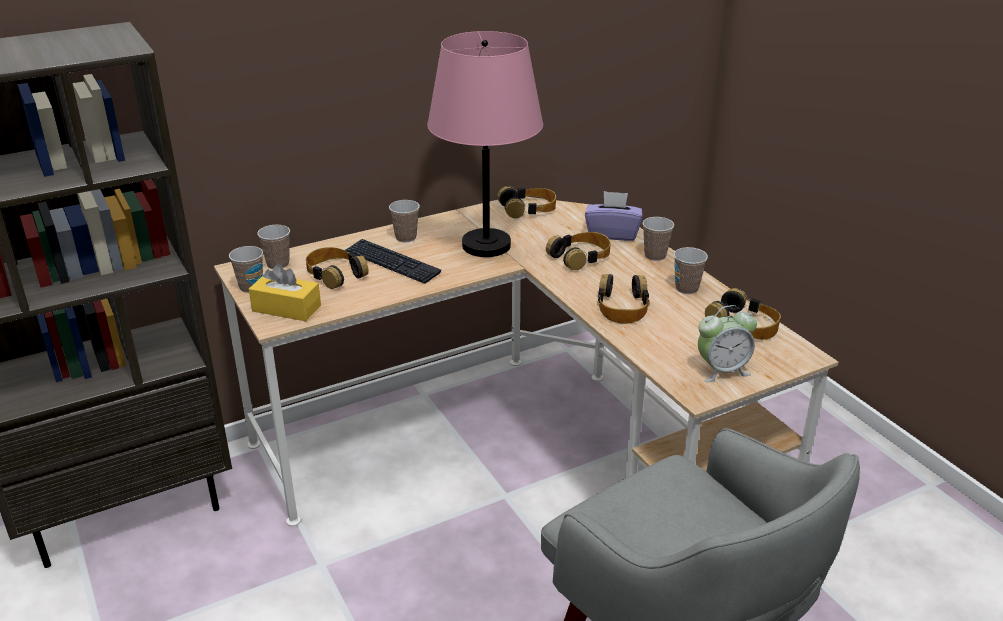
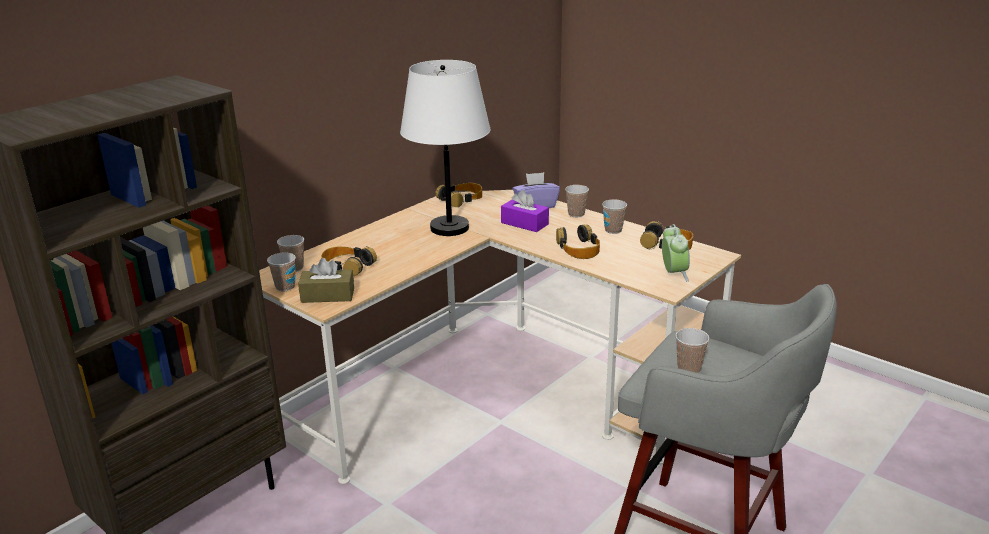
camera: 20 degrees left, 5 degrees down
(286, 308) = (327, 295): yellow tissue box -> brown tissue box
(391, 263) = (386, 251): keyboard -> none
(406, 237) = (383, 233): cup -> cup (689, 369)
(486, 246) = (450, 228): pink table lamp -> white table lamp
(580, 257) = (524, 223): headphones -> purple tissue box
(722, 370) = (673, 273): alarm clock -> alarm clock turned 60 degrees counterclockwise

